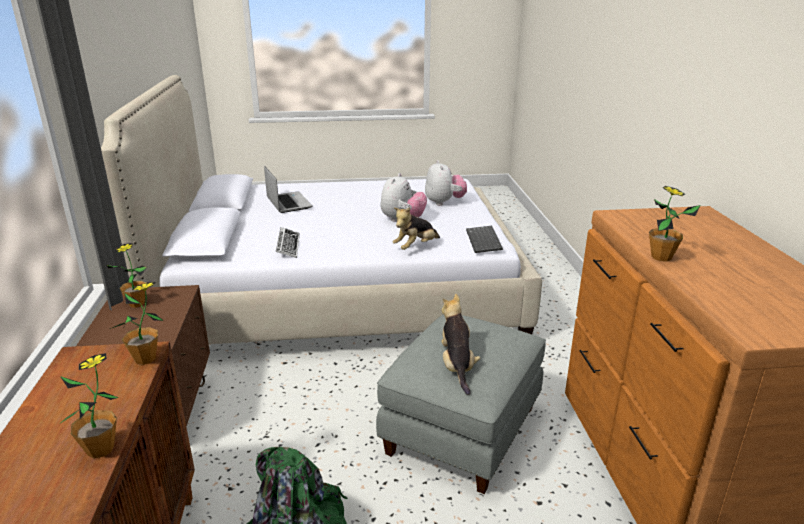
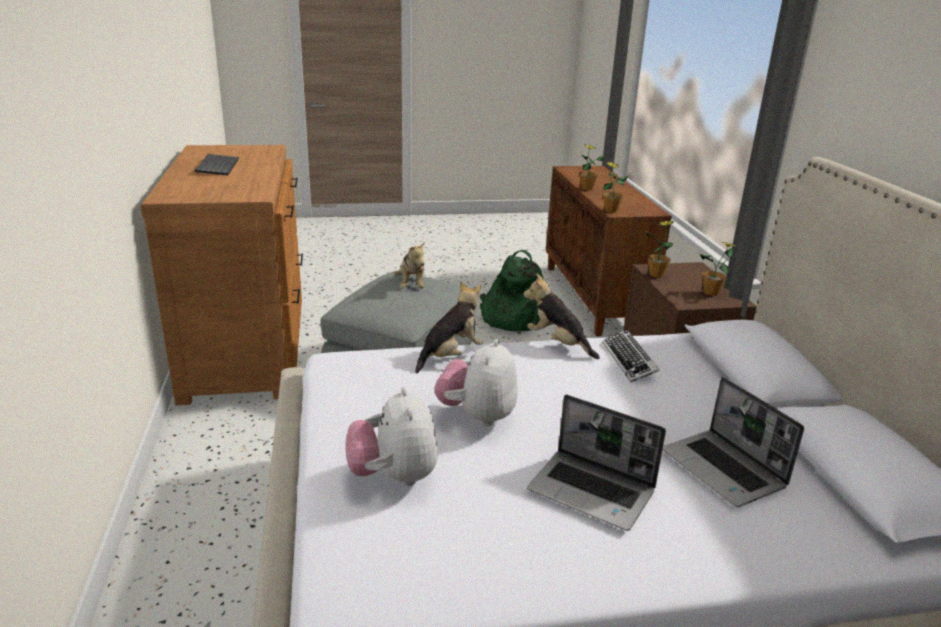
camera: 175 degrees right, 0 degrees up
(332, 257) = (558, 343): none -> plush toy
(356, 198) = (593, 491): none -> laptop
(484, 241) = (348, 366): keyboard -> keyboard (216, 166)
(661, 257) = (267, 171): potted plant -> potted plant (656, 275)

